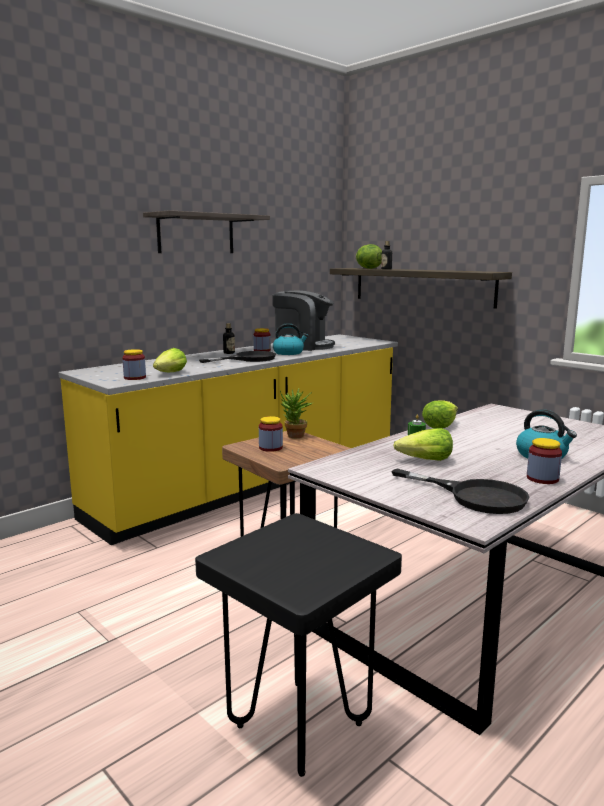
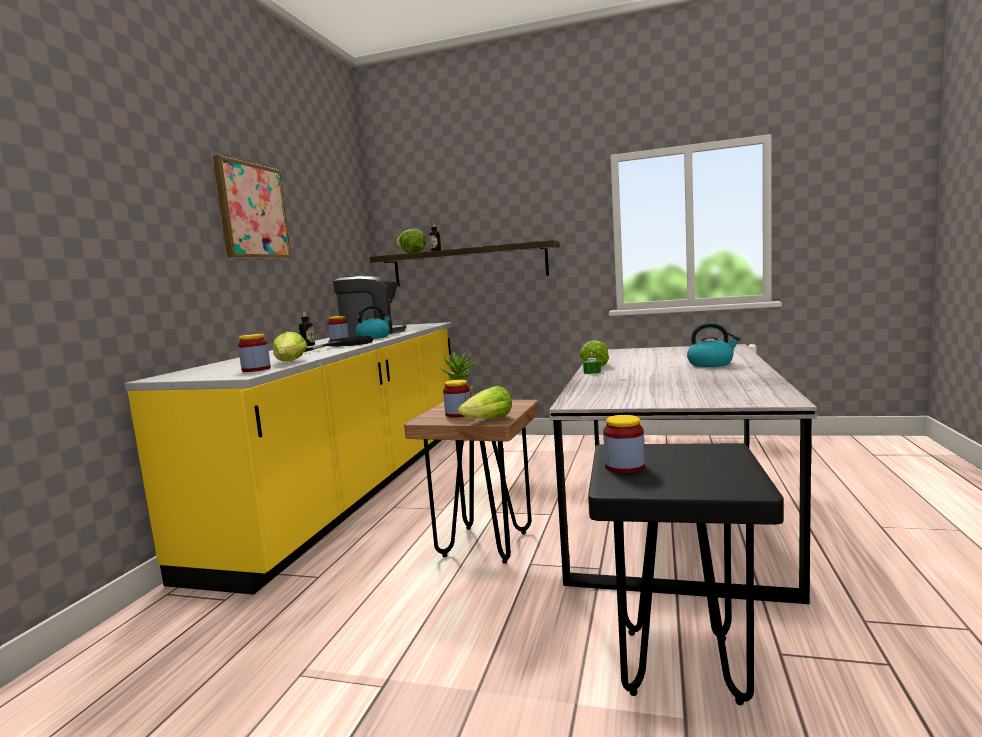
camera: 30 degrees left, 5 degrees down
(196, 234) = (252, 211): shelf -> picture
(425, 460) = (644, 382): lettuce -> lettuce (489, 420)
(474, 496) = (736, 389): black frying pan -> none
(542, 478) = (747, 373): jar -> jar (624, 467)

